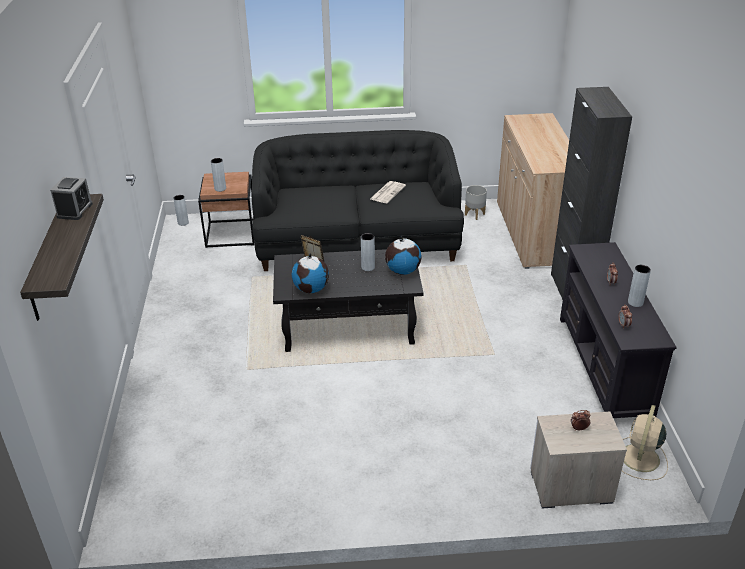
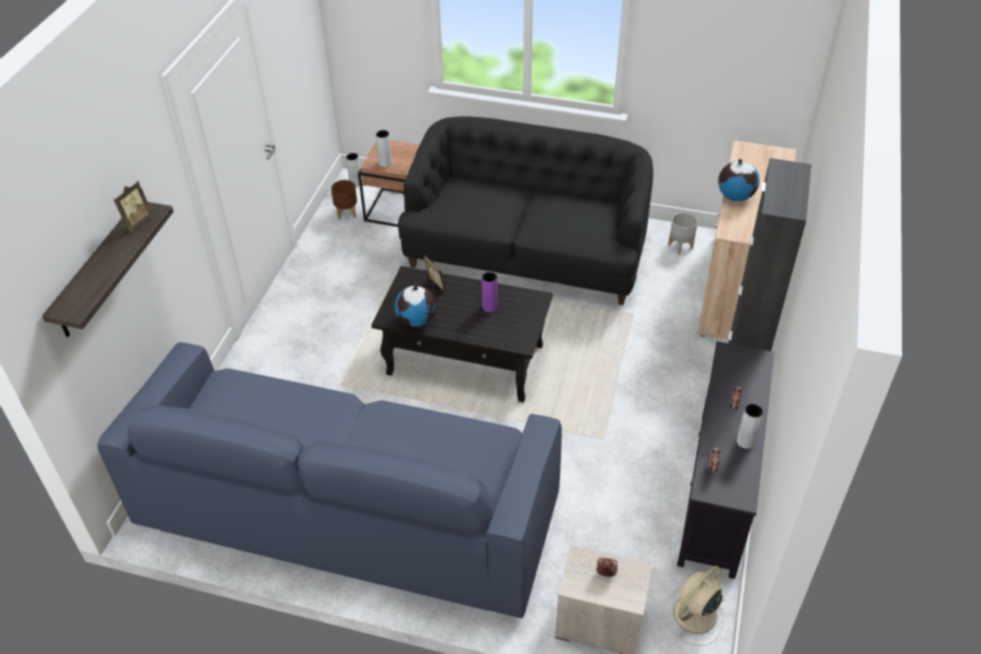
camera: 20 degrees right, 10 degrees up
(75, 210) = (136, 223): alarm clock -> picture frame
(186, 244) = (346, 212): none -> brown planter
(307, 462) = (348, 510): none -> blue sofa
(368, 267) = (489, 307): grey vase -> purple vase
(387, 192) = (561, 210): newspaper -> none
(402, 271) = (524, 321): globe -> globe (735, 196)

